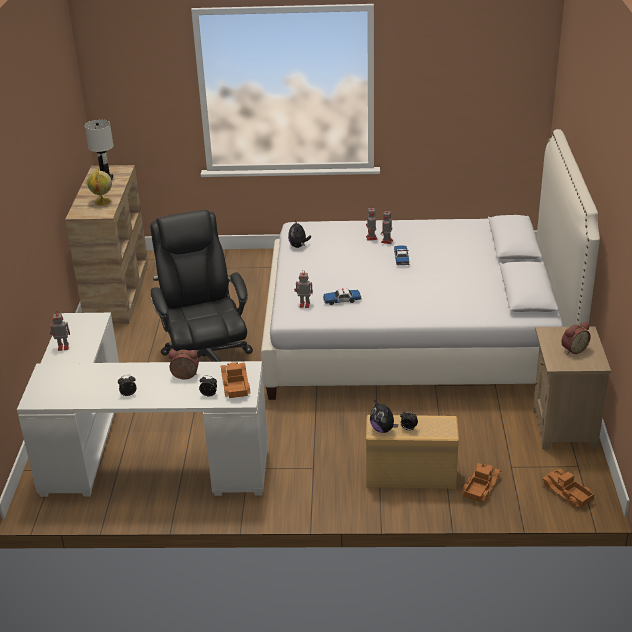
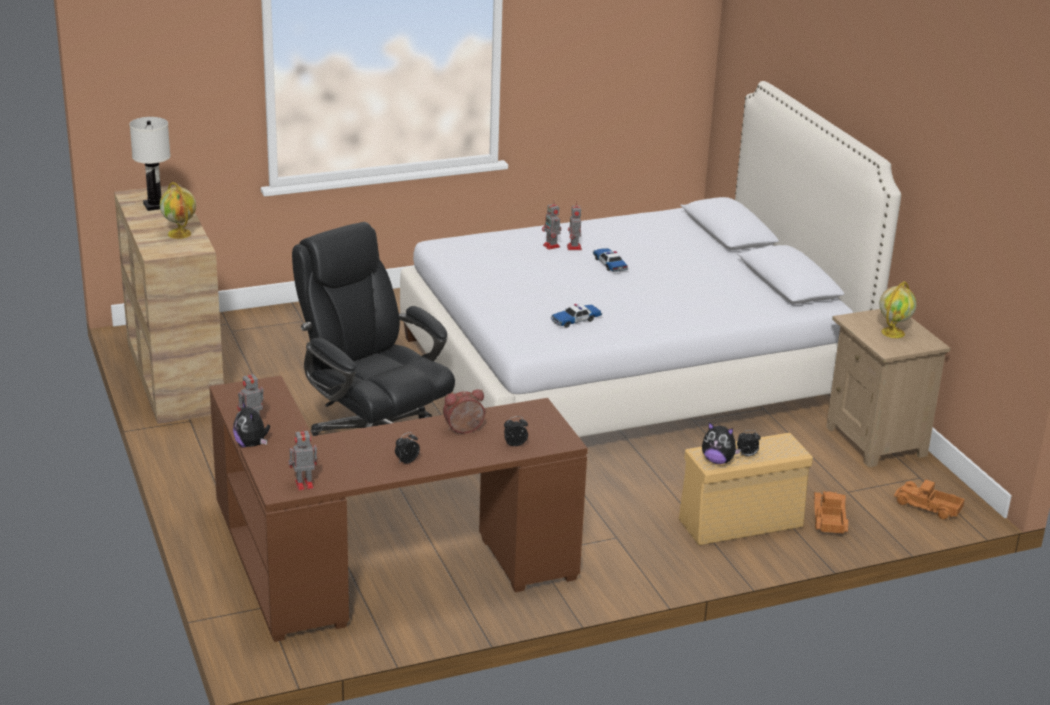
camera: 25 degrees left, 5 degrees down
(137, 457) = (373, 569): white desk -> brown desk
(235, 385) = (538, 429): toy truck -> none
(298, 246) = (464, 266): plush toy -> plush toy (252, 446)
(304, 304) = (531, 331): toy robot -> toy robot (303, 484)
(573, 349) = (893, 332): alarm clock -> globe

